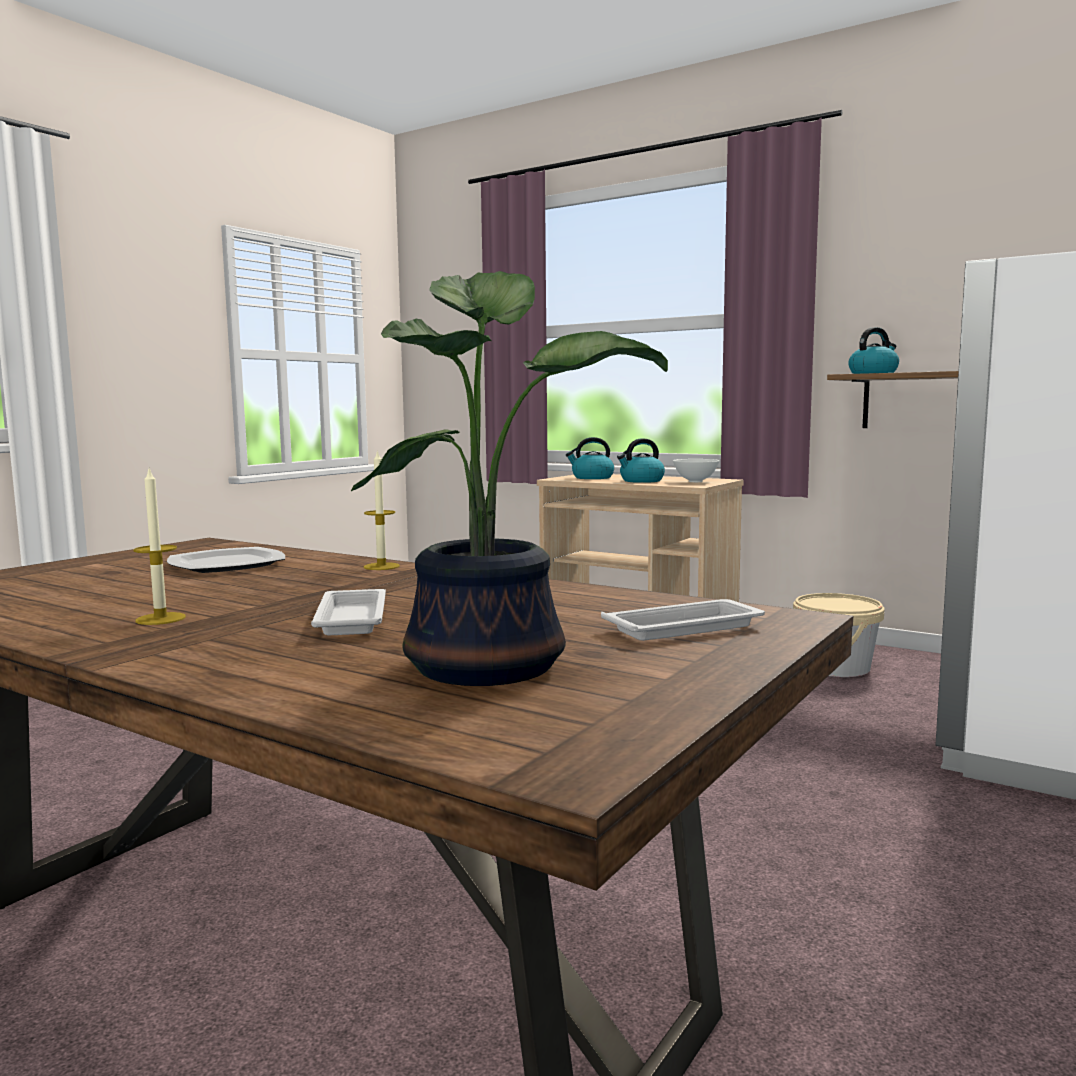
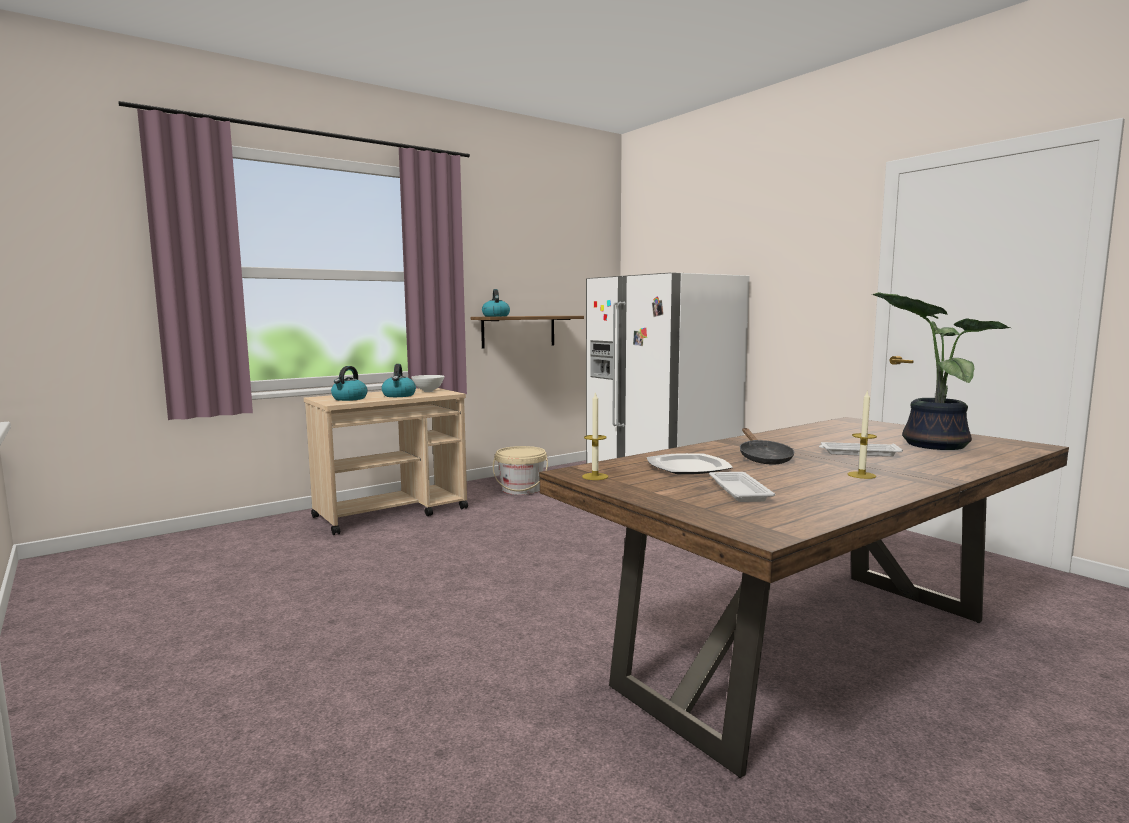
camera: 70 degrees left, 0 degrees up
(291, 583) = (763, 458): none -> black frying pan
(381, 566) = (717, 446): candle -> candle (595, 476)
(686, 628) = (870, 428): white tray -> white tray (739, 491)

